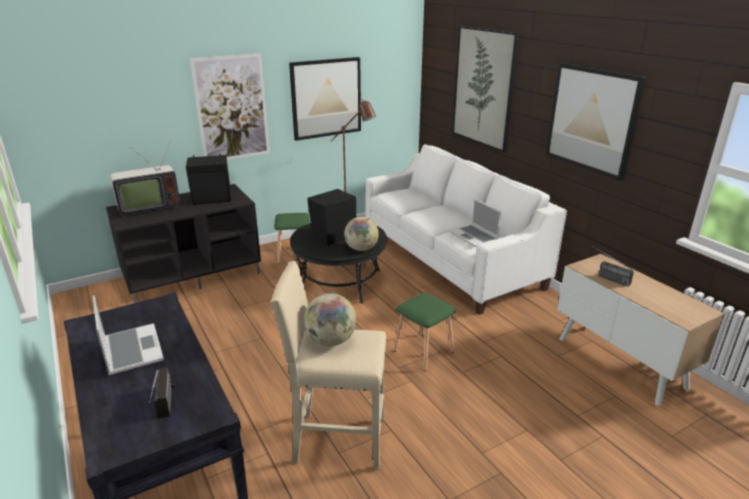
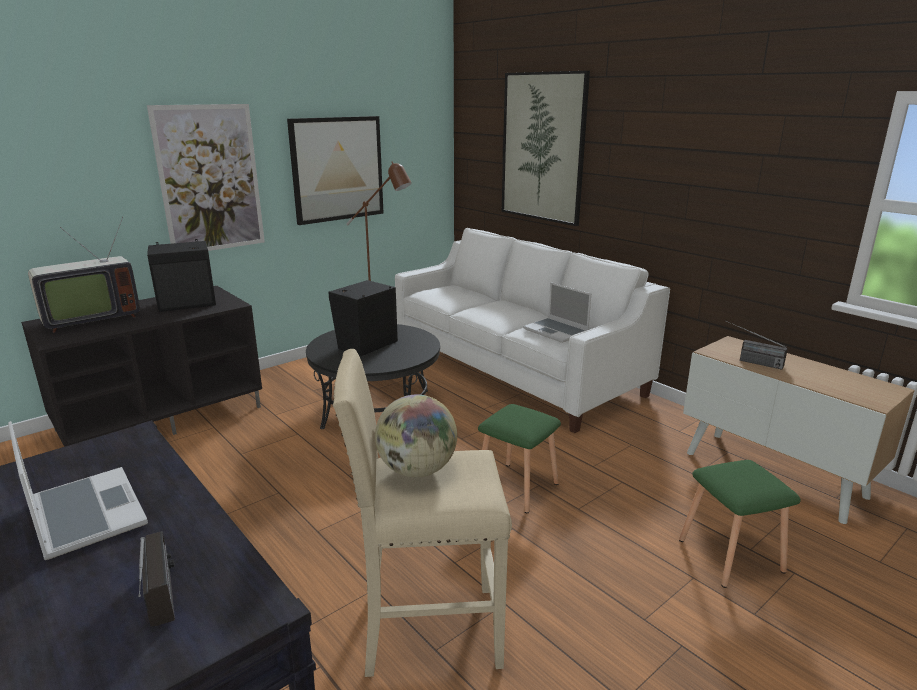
camera: 10 degrees left, 5 degrees down
(294, 255) = (306, 381): green stool -> green stool (732, 556)
(361, 249) = (409, 357): globe -> none
(592, 119) = (699, 167): picture -> none

